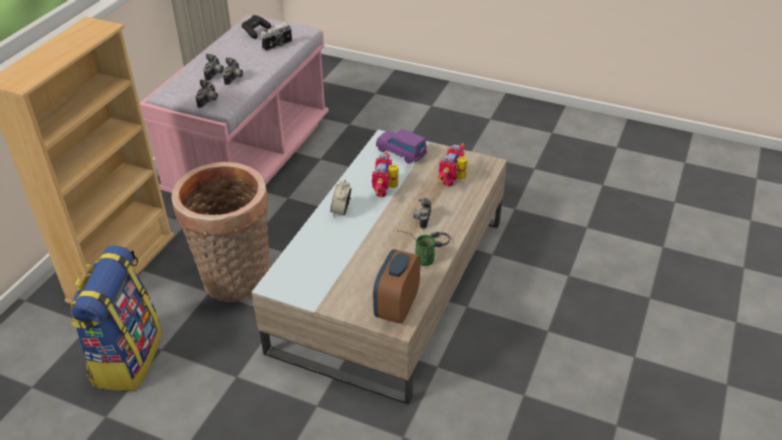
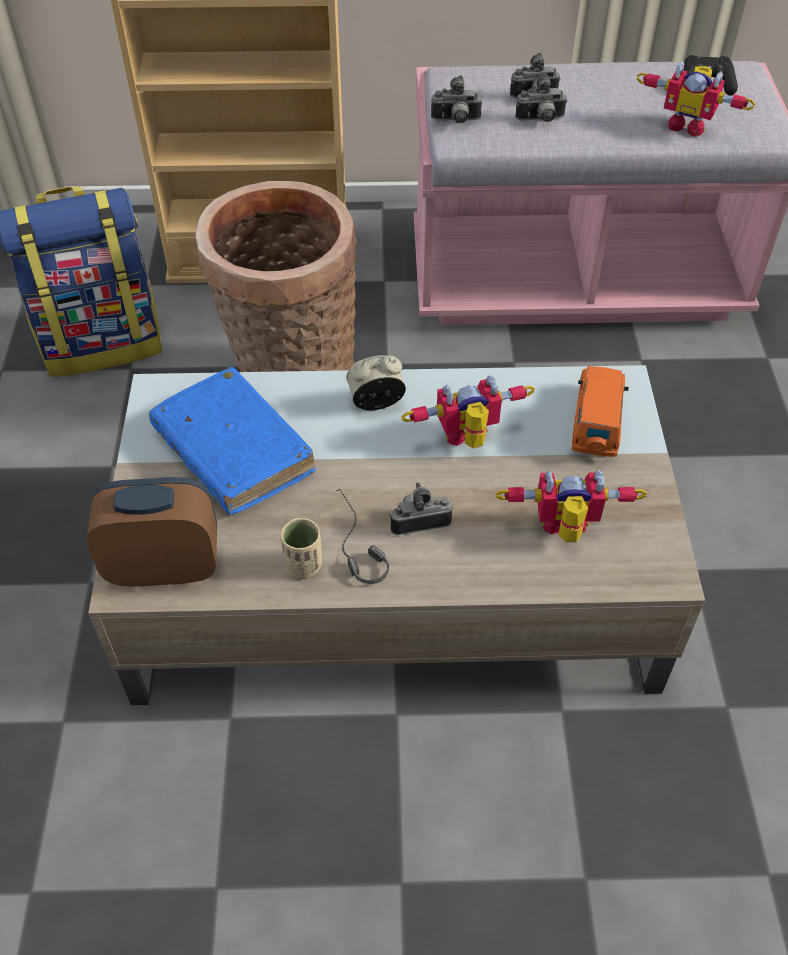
camera: 65 degrees right, 10 degrees up
(278, 45) = (687, 125): camera -> toy robot
(338, 266) = (233, 452): none -> blue book
(401, 153) = (596, 424): purple toy car -> orange toy car
(424, 261) = (303, 565): green cup -> beige cup

